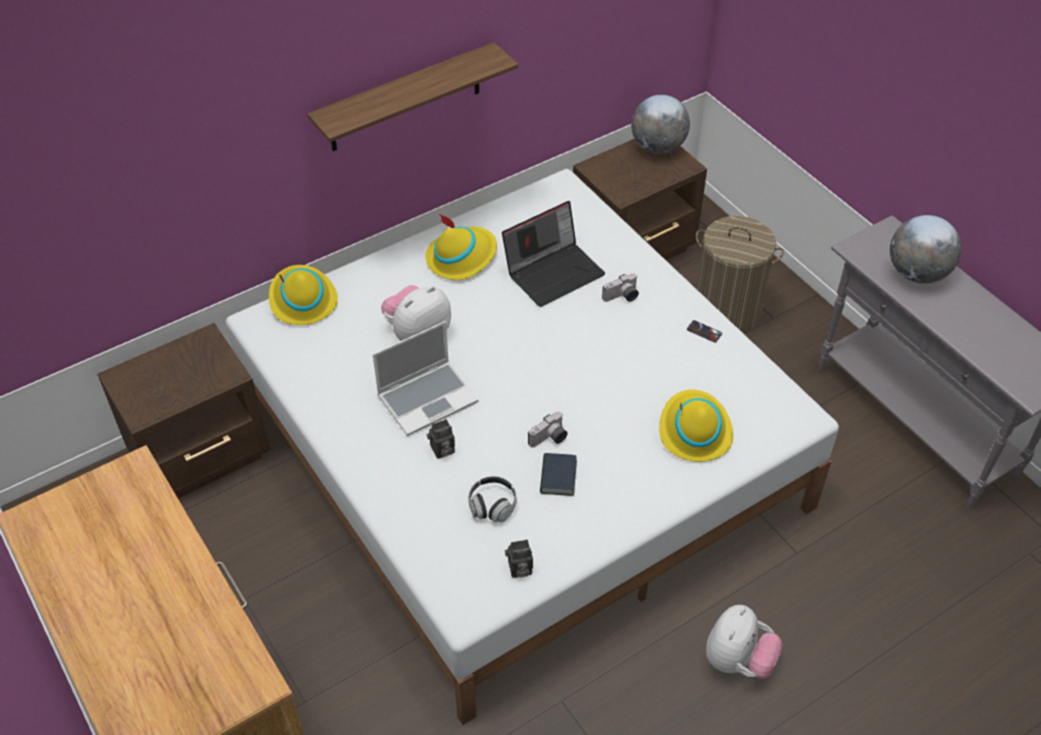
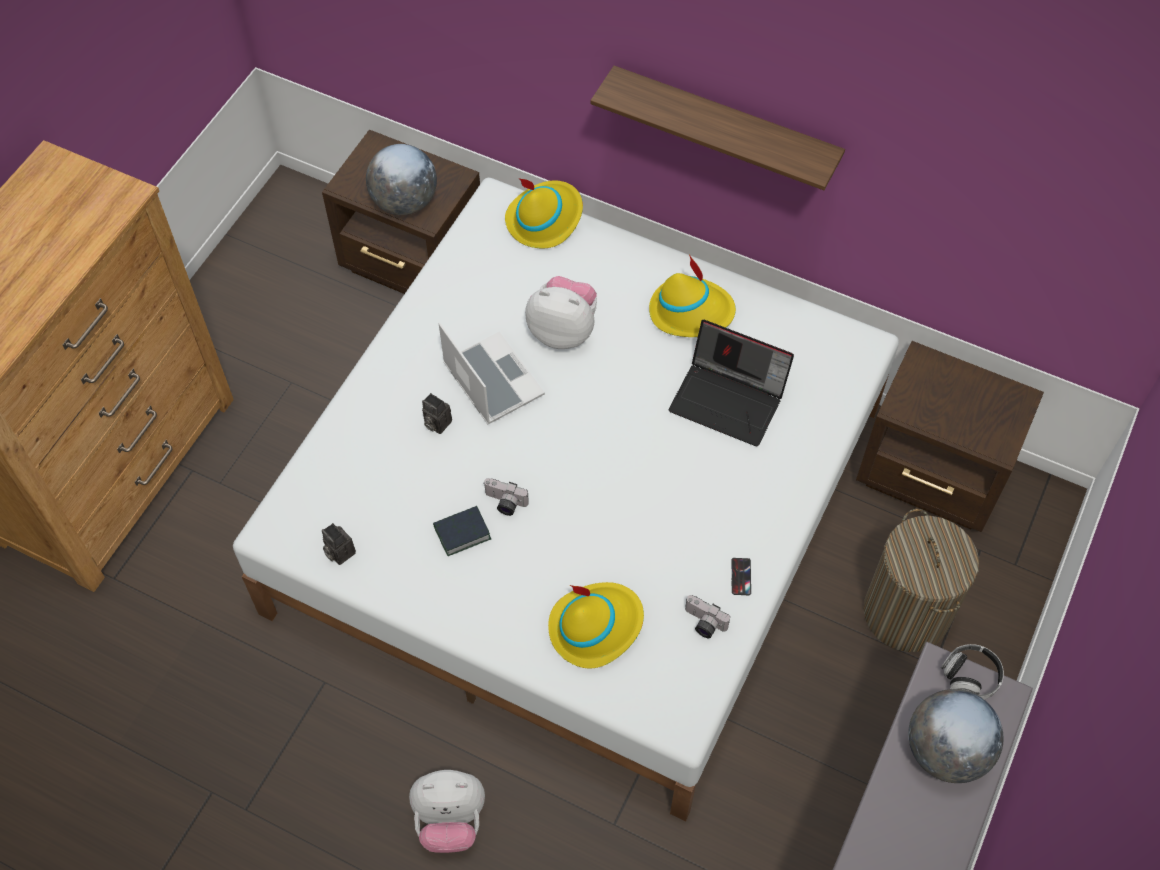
camera: 60 degrees right, 10 degrees up
(428, 398) = (491, 379): laptop -> laptop turned 150 degrees counterclockwise
(492, 506) = (397, 495): headphones -> headphones (969, 678)
(622, 297) = (737, 478): camera -> camera (703, 623)
(657, 147) = (1007, 405): globe -> globe (404, 202)

